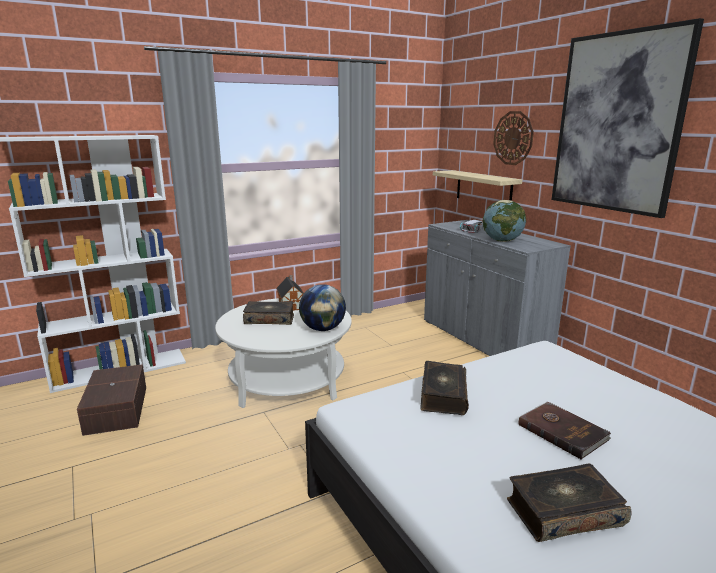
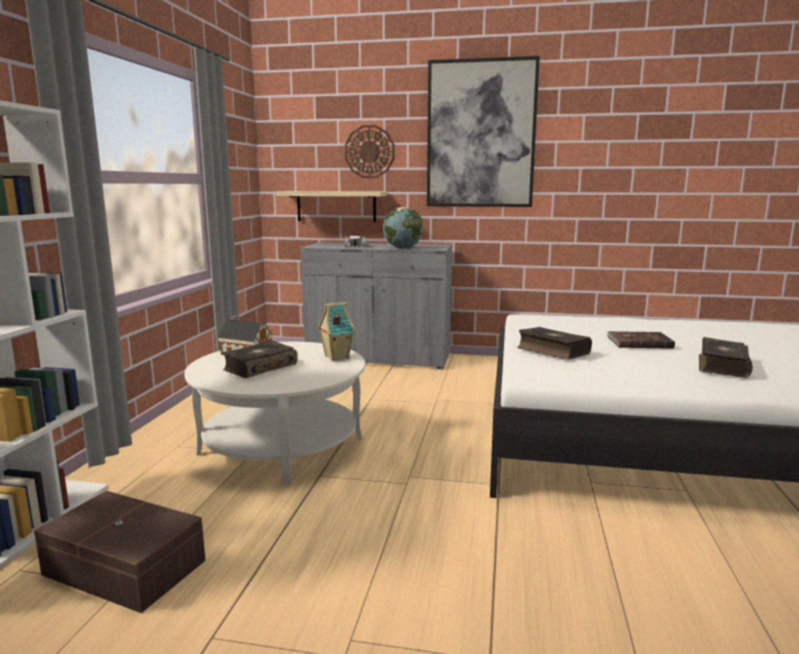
camera: 50 degrees left, 5 degrees down
(323, 329) = (336, 357): globe -> toy house

